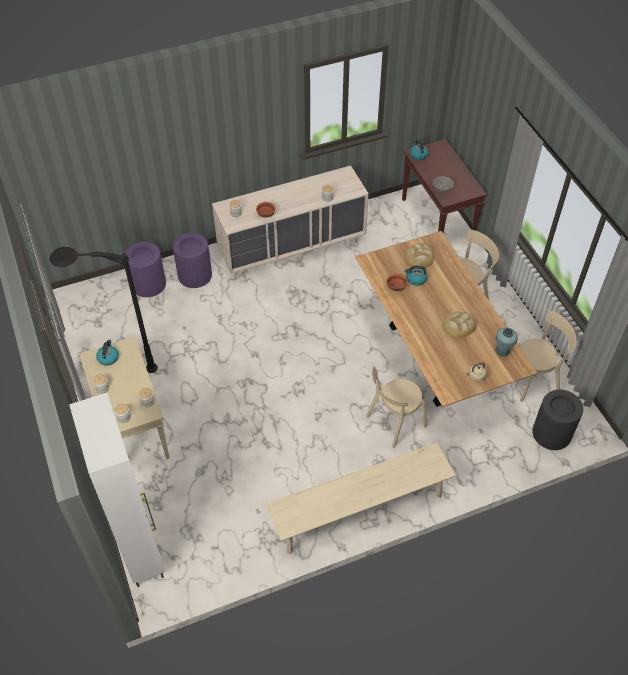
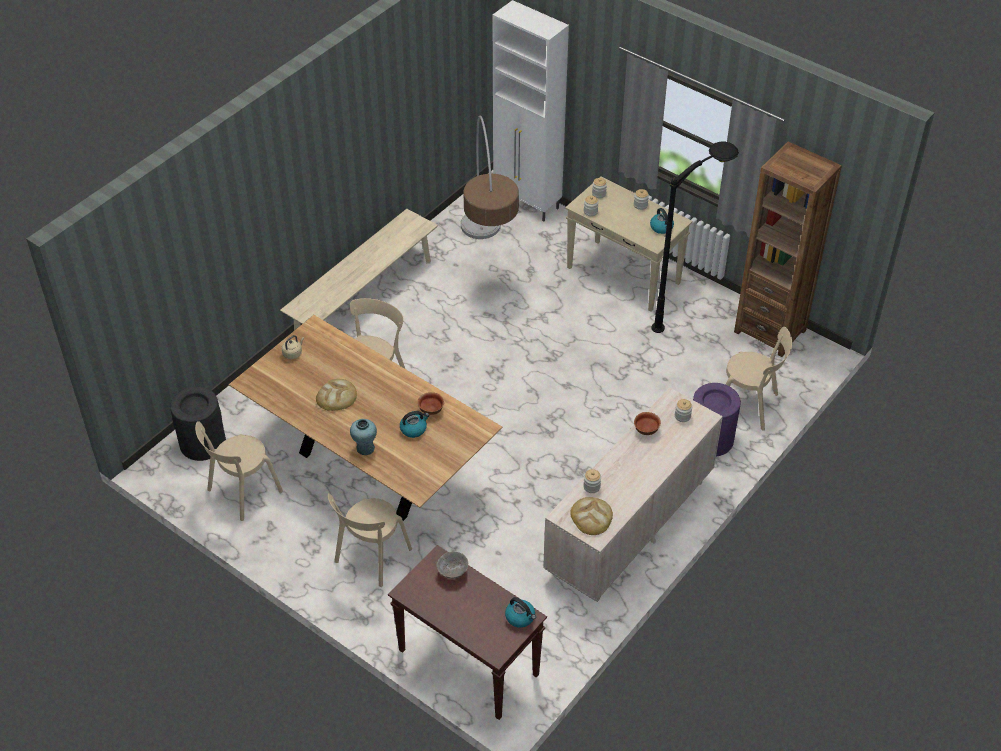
camera: 150 degrees right, 5 degrees down
(78, 328) = (770, 331): none -> brown bookcase
(148, 284) = (750, 406): purple trash can -> beige chair
(230, 498) = (487, 263): none -> floor lamp
(419, 257) = (426, 458): bread -> bread (591, 517)
(502, 350) = (275, 391): turquoise vase -> turquoise vase (365, 448)

